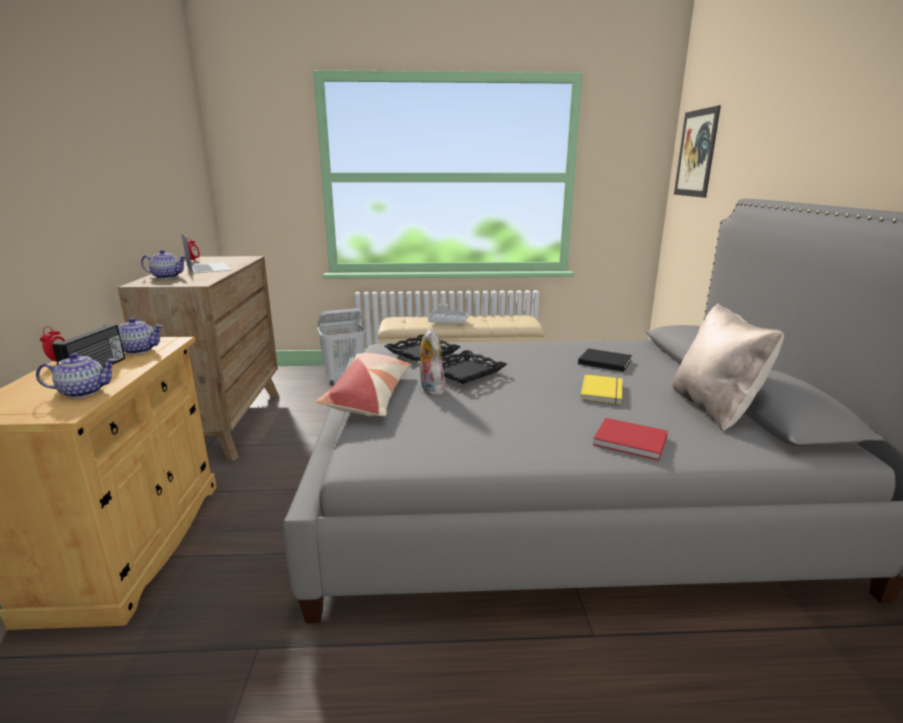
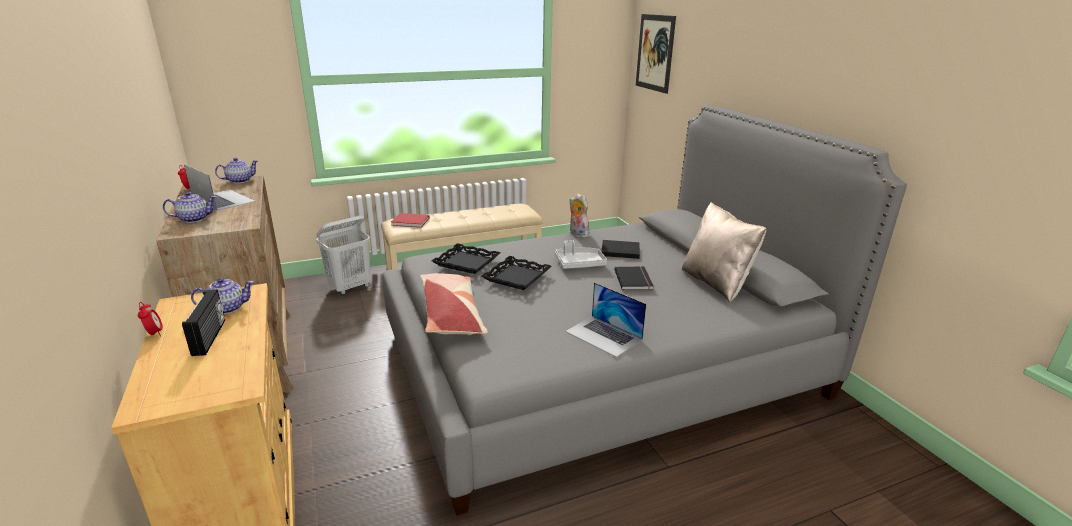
camera: 20 degrees left, 5 degrees up
(83, 392) = (229, 363): teapot -> teapot (239, 181)
(430, 389) = (498, 299): plush toy -> plush toy (577, 234)
(448, 322) = (452, 219): grey tray -> grey tray (579, 264)
(525, 442) = (604, 335): none -> laptop
(603, 391) = (634, 280): yellow book -> black book
(632, 441) = (676, 321): red book -> red book (411, 222)

